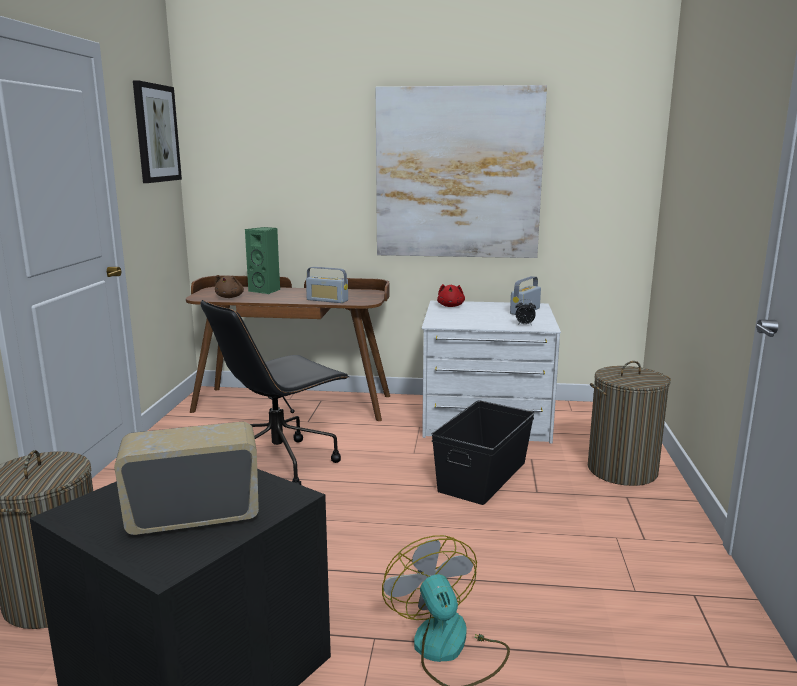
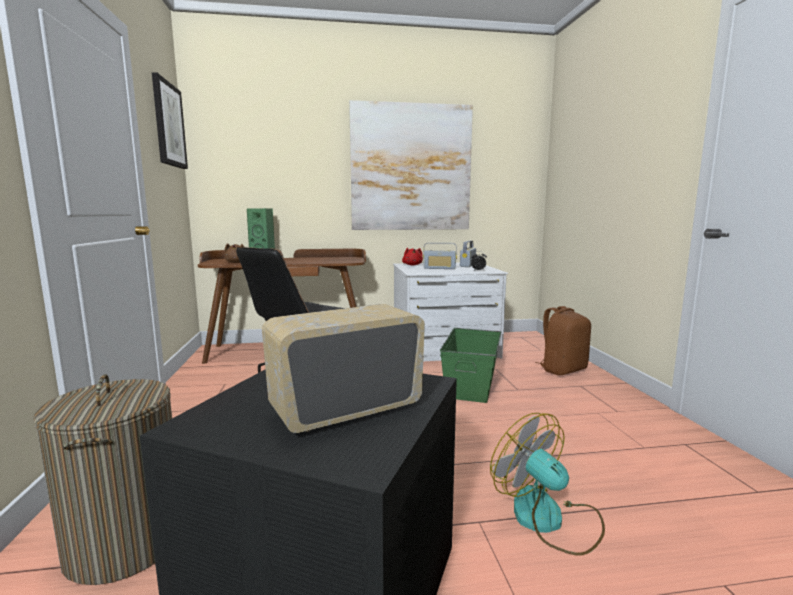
camera: 15 degrees left, 5 degrees down
(327, 300) = (321, 261): radio -> radio (439, 268)
(484, 476) = (471, 383): black storage box -> green storage box
(622, 470) = (562, 369): laundry basket -> brown backpack

